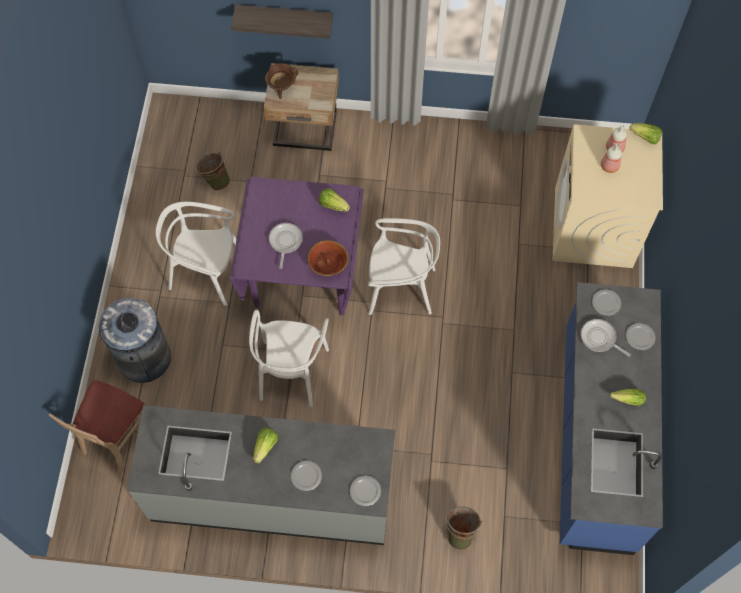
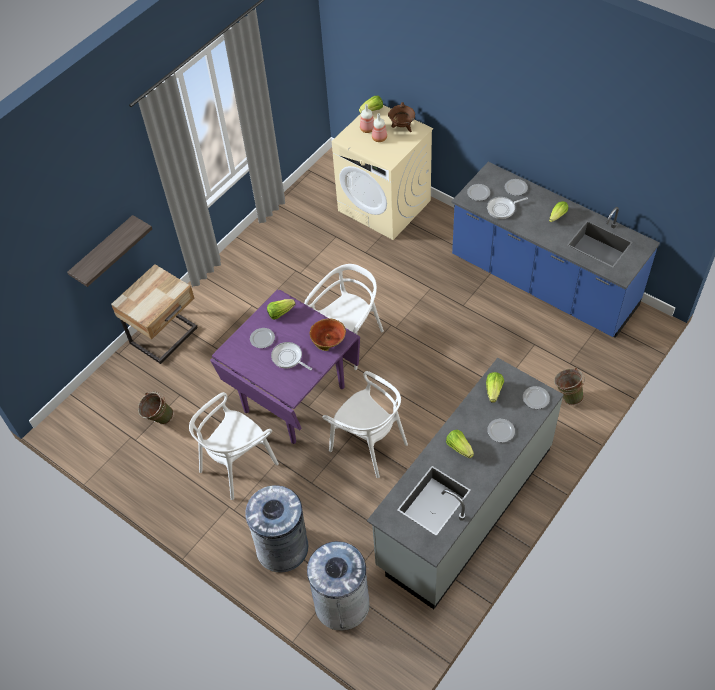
camera: 55 degrees left, 10 degrees down
(116, 438) = (342, 603): beige chair -> grey trash can
(282, 88) = (141, 307): brown cooking pot -> brown cooking pot (402, 127)
(294, 207) = (263, 338): none -> plate
(351, 446) = (493, 390): none -> lettuce

